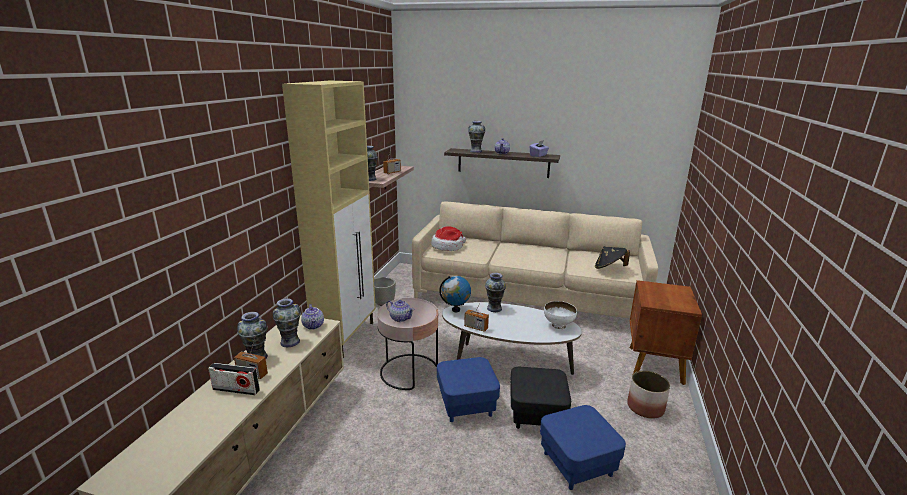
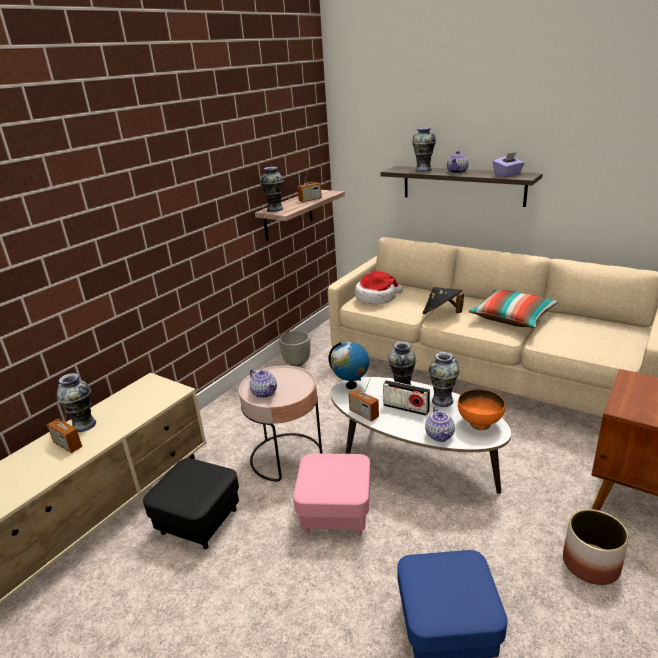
camera: 20 degrees right, 5 degrees up
(236, 390) = (41, 462): radio -> radio (406, 408)
(290, 342) = (127, 409): vase -> vase (442, 400)
(314, 326) = (164, 392): teapot -> teapot (440, 435)
(346, 337) = (236, 402): beige cabinet -> none
(466, 404) = (335, 513): blue ottoman -> pink ottoman
(537, 414) = (421, 544): black ottoman -> black ottoman (199, 521)
(551, 255) = (512, 318): none -> pillow
(558, 325) = (479, 424): white bowl -> orange bowl
(609, 268) = (591, 344): black hat -> black hat (442, 315)

